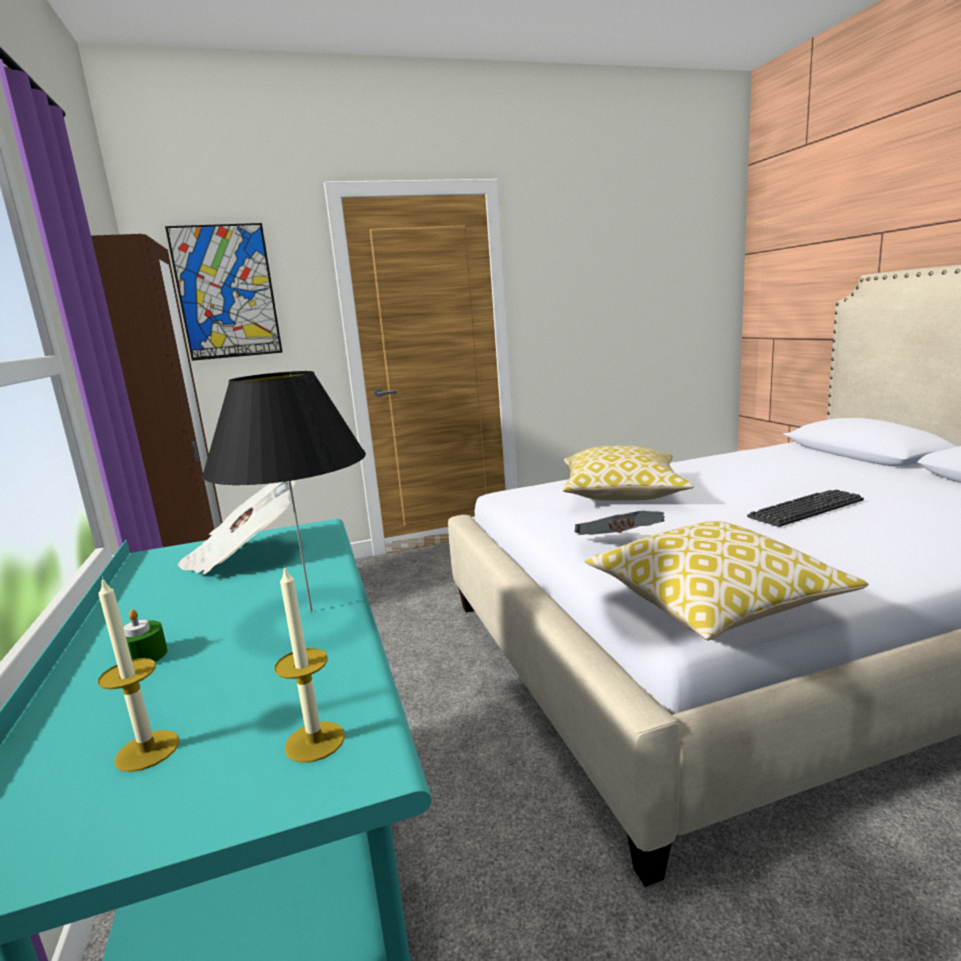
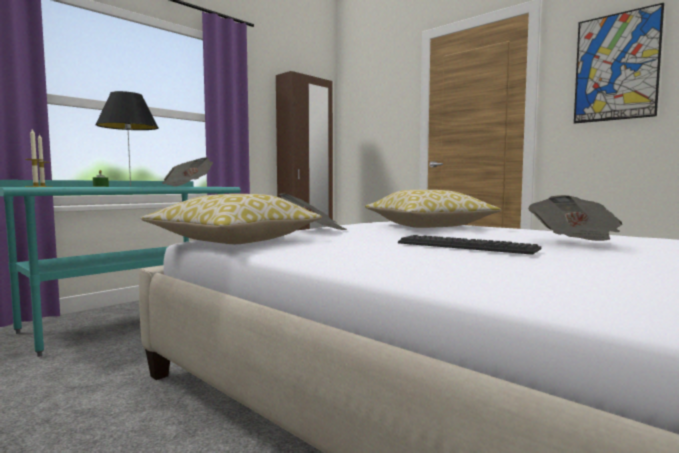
camera: 60 degrees right, 10 degrees down
(226, 292) = (369, 103): picture -> picture (616, 67)
(786, 477) = (575, 243): none -> newspaper

